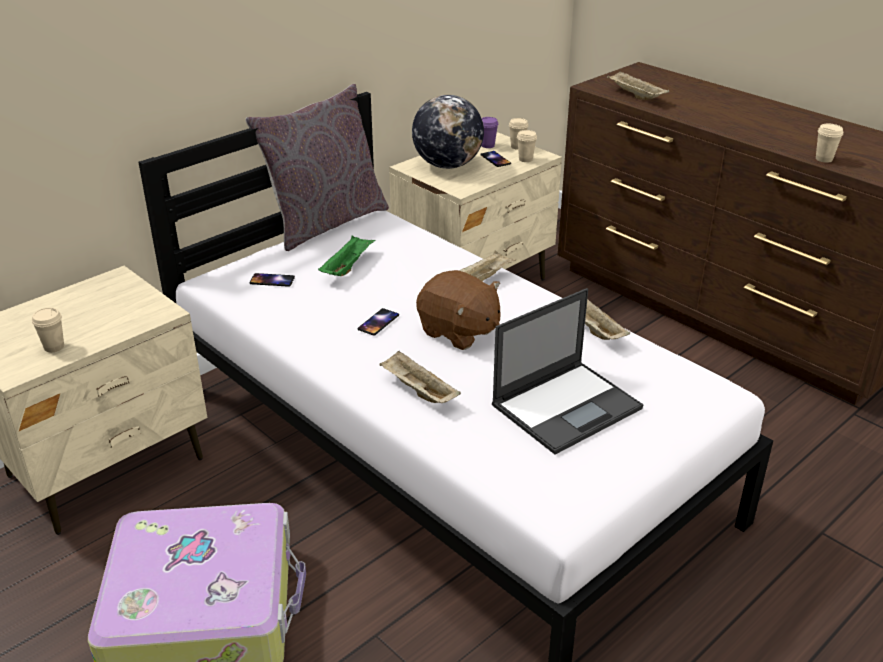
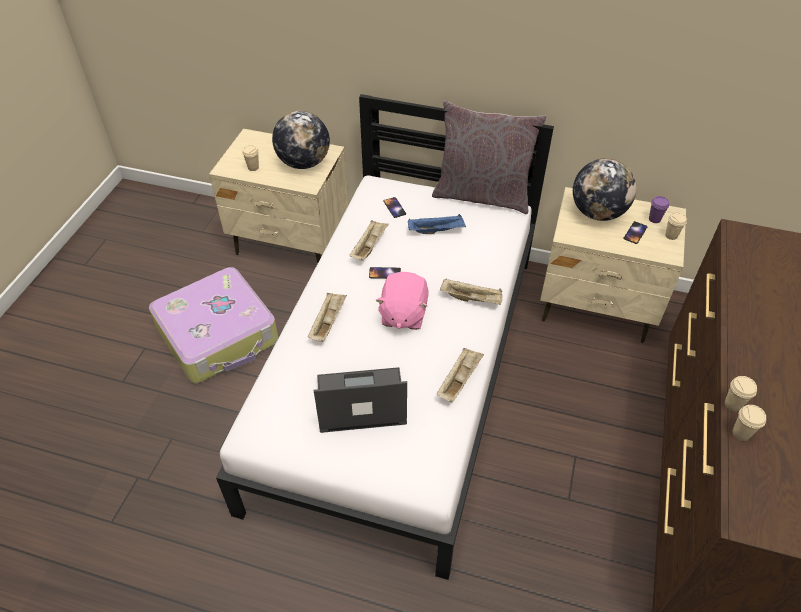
camera: 60 degrees right, 15 degrees up
(110, 303) = (303, 163): none -> globe
(347, 267) = (436, 230): green tray -> blue tray
(459, 332) = (403, 314): brown plush toy -> pink plush toy
(525, 159) = (653, 249): beige cup -> beige cup (733, 404)
(567, 406) = (359, 400): laptop -> laptop turned 150 degrees clockwise
(634, 96) = (746, 263): beige tray -> beige tray (369, 247)

